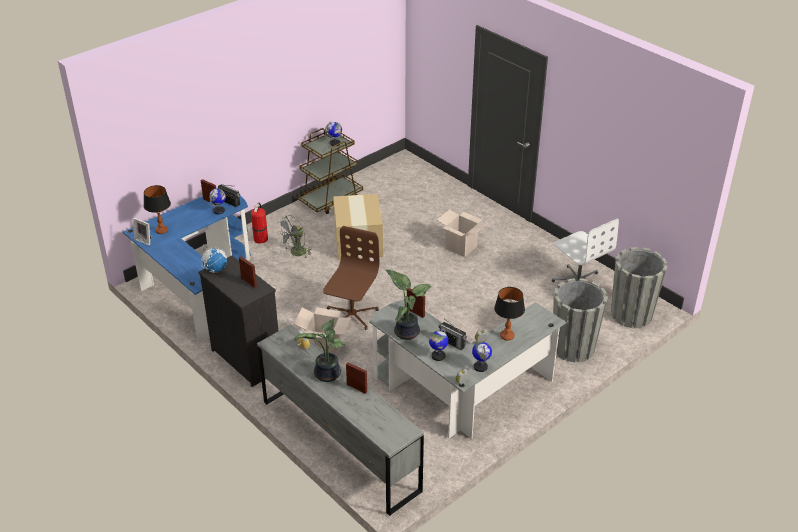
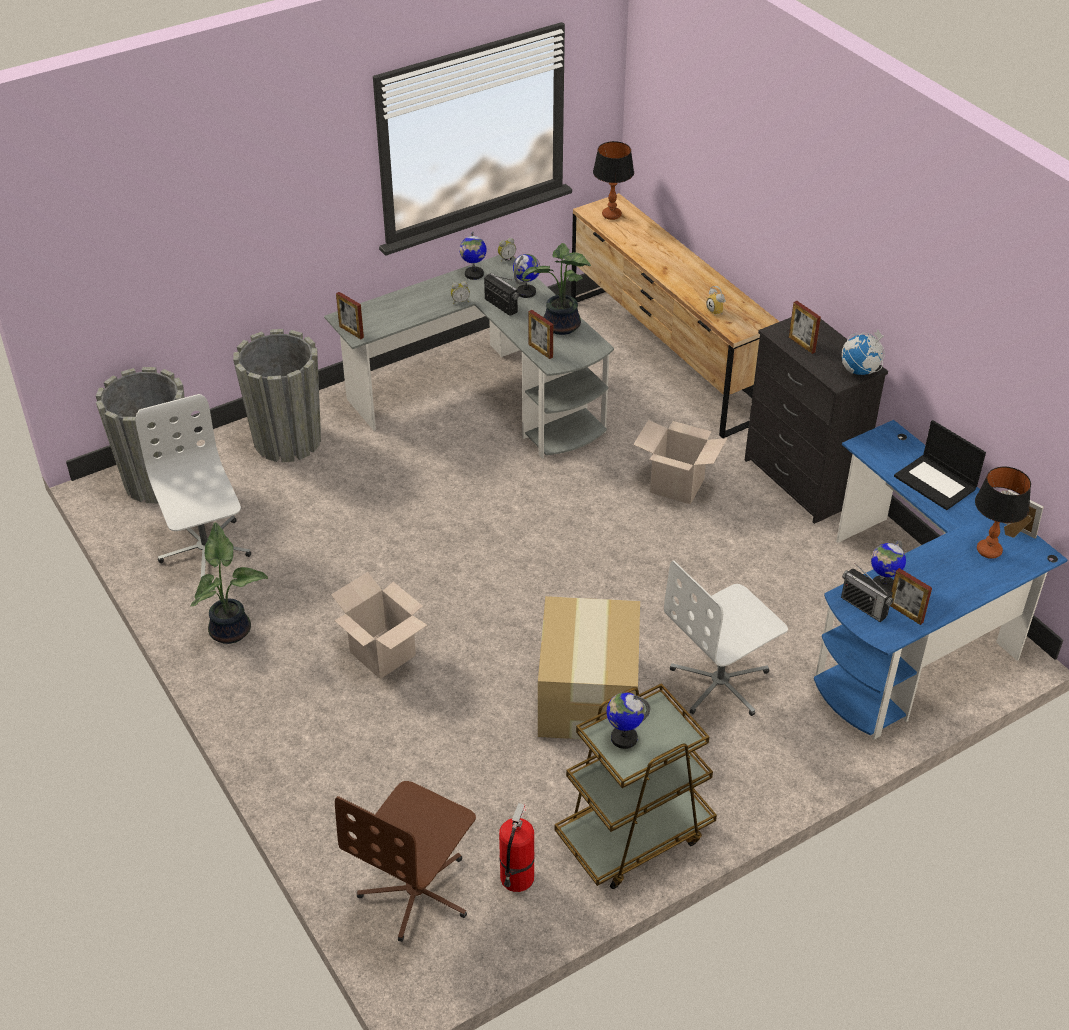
camera: 170 degrees left, 5 degrees up
(179, 260) = (936, 482): none -> laptop
(261, 238) = (796, 734): fire extinguisher -> fire extinguisher (516, 879)
(295, 253) = (720, 683): grey fan -> white office chair
(326, 375) = (684, 275): potted plant -> potted plant (232, 629)
(340, 444) = (665, 357): grey dresser -> brown dresser
(351, 315) = (624, 536): brown office chair -> brown office chair (417, 891)
(357, 388) = (646, 257): picture frame -> picture frame (351, 332)
(507, 336) = (419, 306): table lamp -> table lamp (611, 215)

